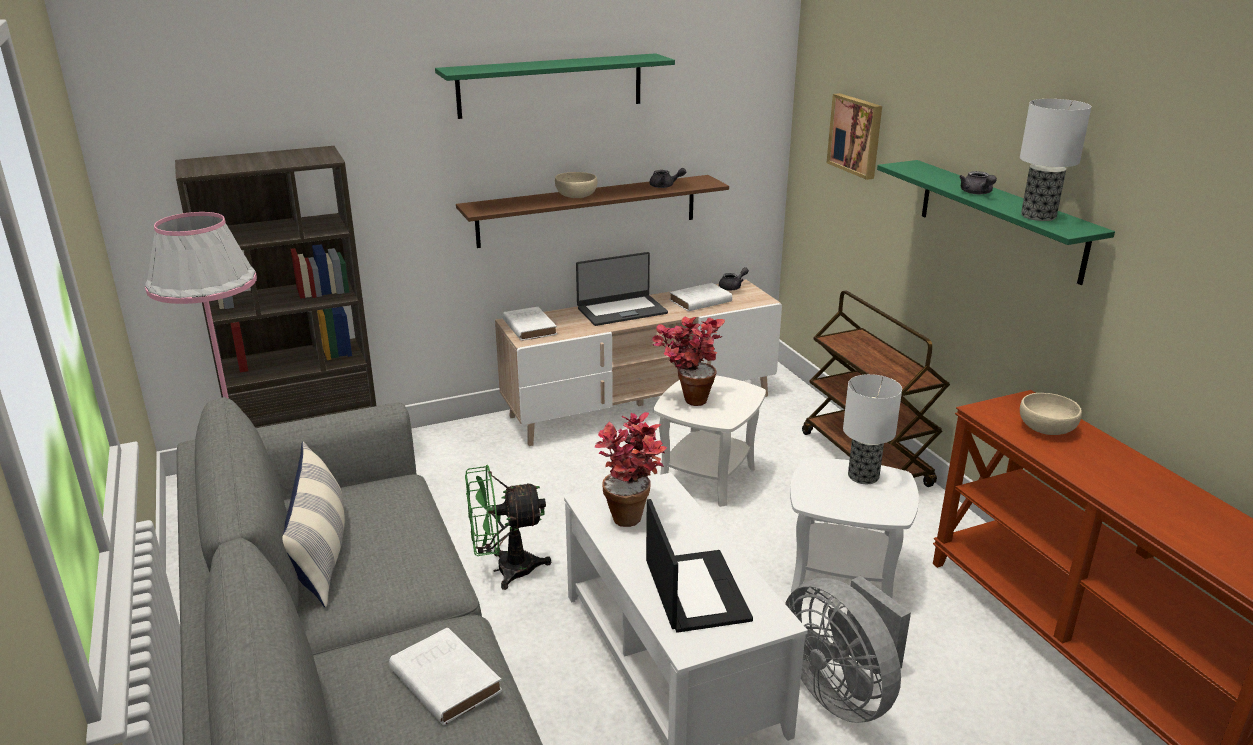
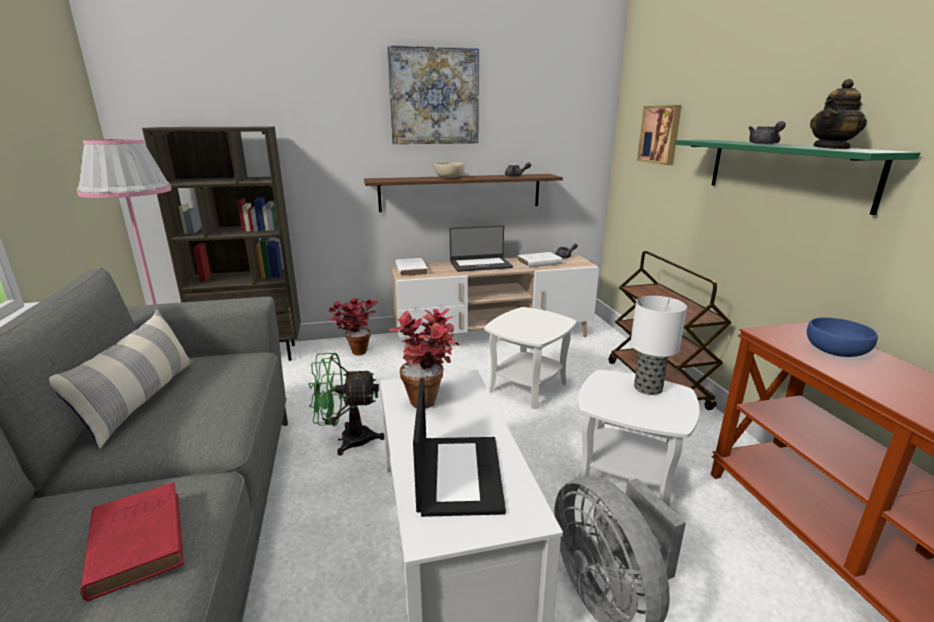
camera: 10 degrees right, 5 degrees down
(444, 679) = (137, 540): white book -> red book
(550, 85) = (434, 96): green shelf -> picture
(687, 399) = (512, 322): potted plant -> potted plant (355, 350)
(1039, 216) = (831, 148): table lamp -> teapot
(1045, 428) = (834, 351): beige bowl -> blue bowl

